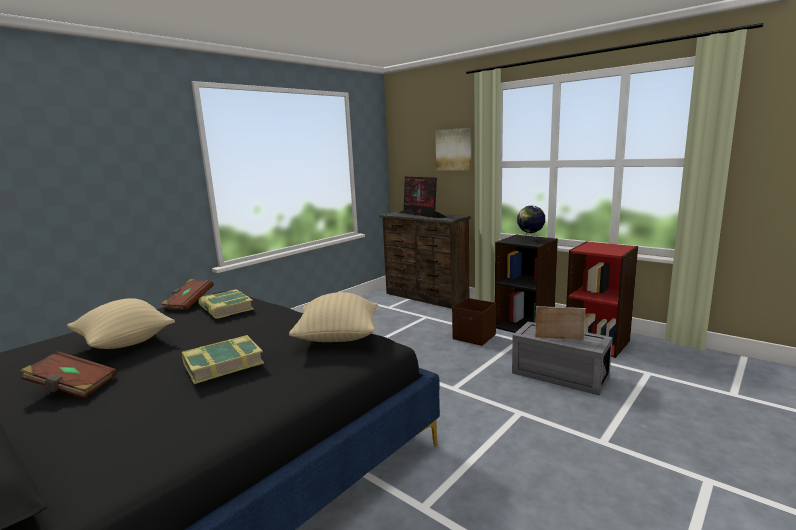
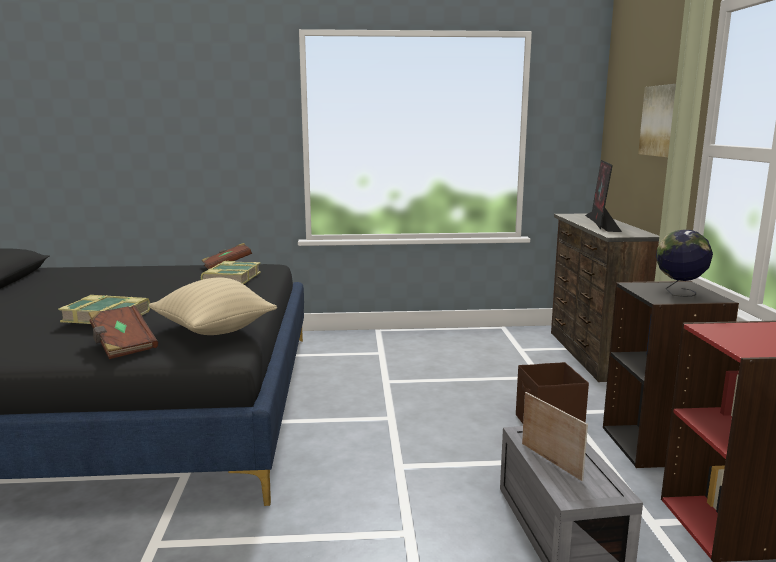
camera: 45 degrees right, 0 degrees up
(72, 387) = (36, 300): brown book -> brown book (122, 345)
(125, 343) = (122, 282): beige pillow -> none

